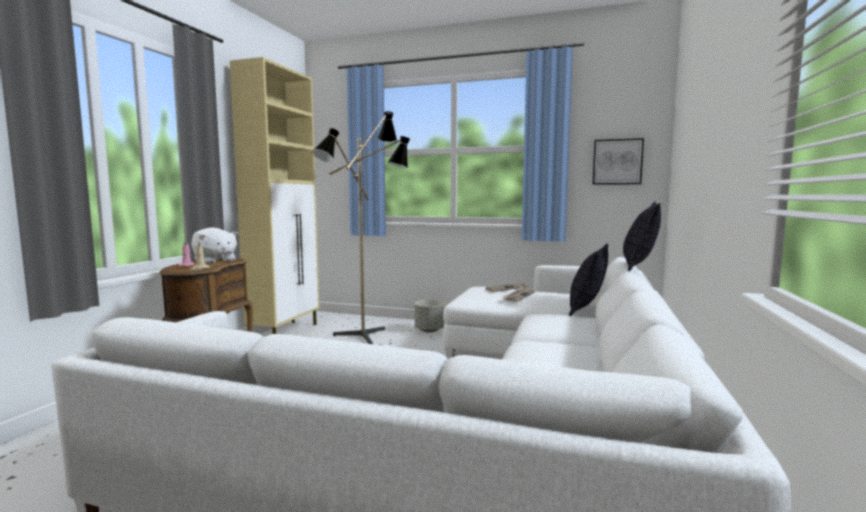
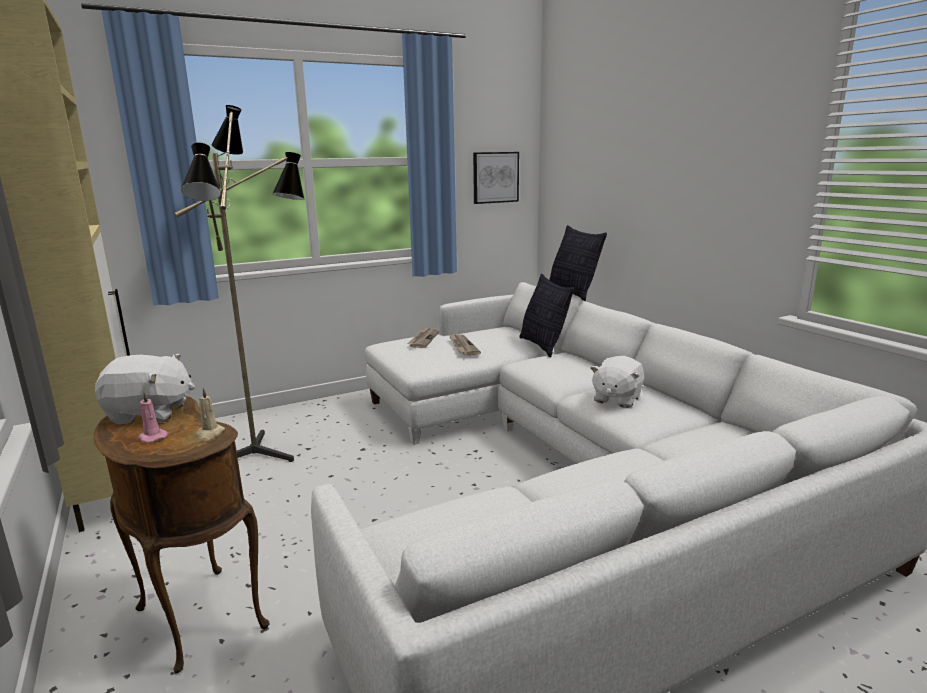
camera: 45 degrees left, 10 degrees up
(429, 330) = (321, 415): grey planter -> none
(544, 349) = (616, 399): none -> white plush toy

